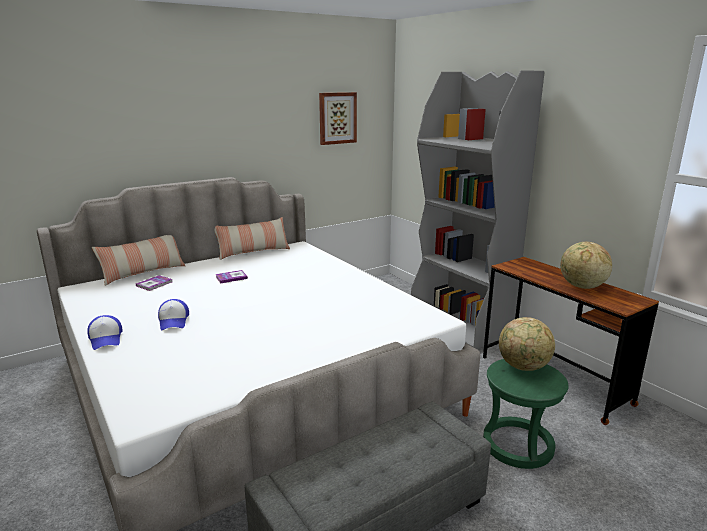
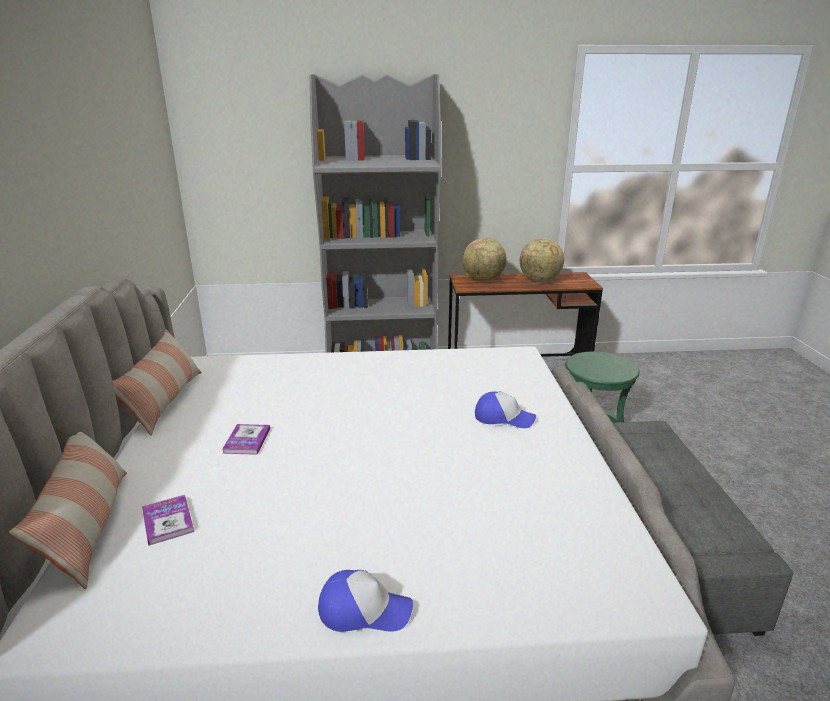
camera: 60 degrees left, 5 degrees up
(174, 321) = (360, 523): cap -> cap (503, 417)
(337, 118) = (140, 152): picture -> none
(523, 367) = (586, 361): globe -> globe (483, 280)

